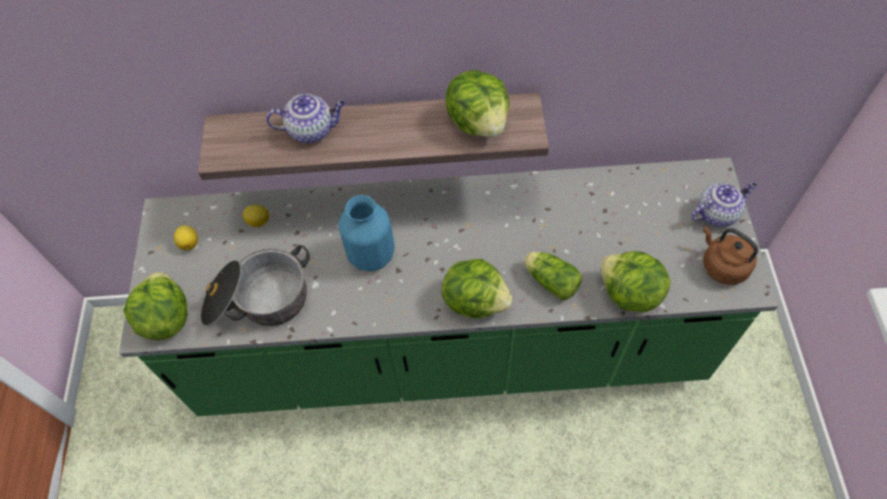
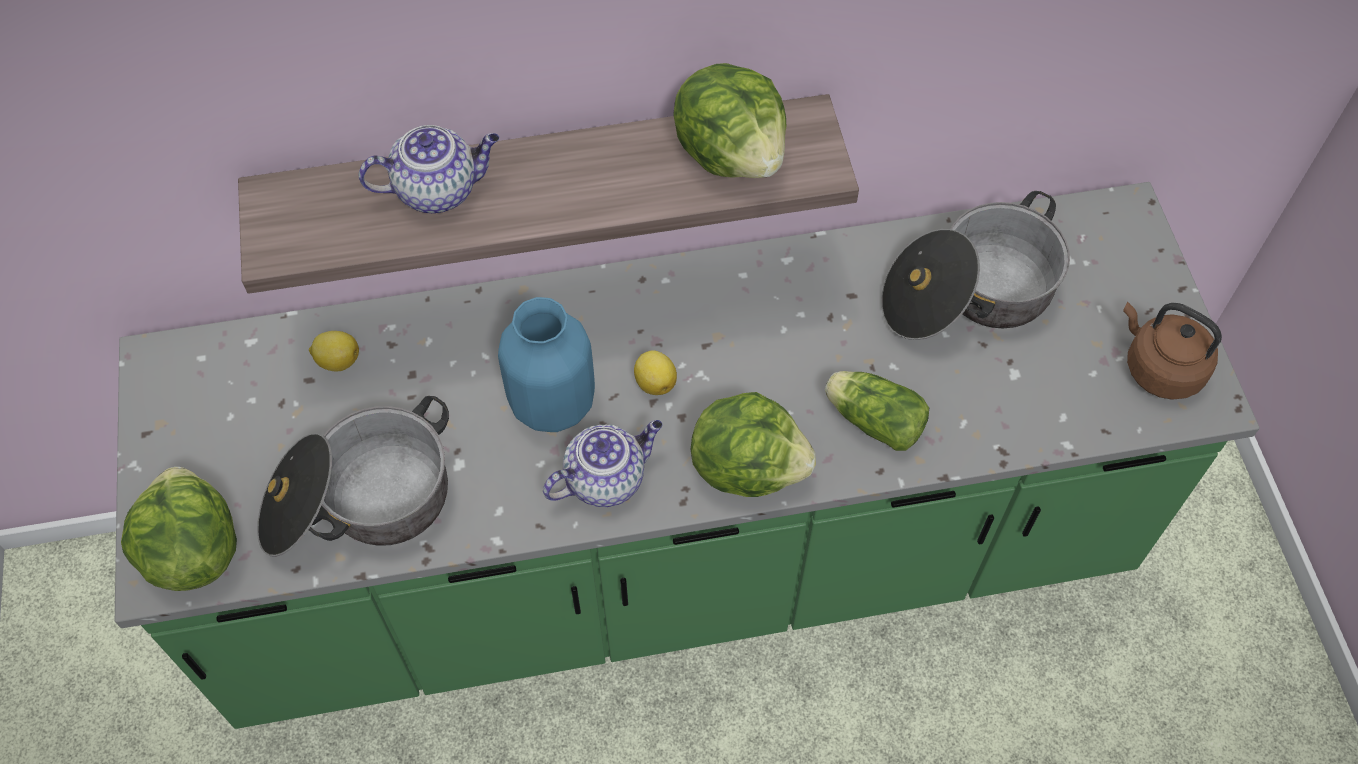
camera: 10 degrees left, 0 degrees up
(189, 243) = (216, 410): lemon -> lemon (655, 382)
(615, 214) = (969, 294): none -> cooking pot
(629, 294) = (1010, 431): lettuce -> none
(717, 213) = (1139, 279): teapot -> teapot (606, 478)

